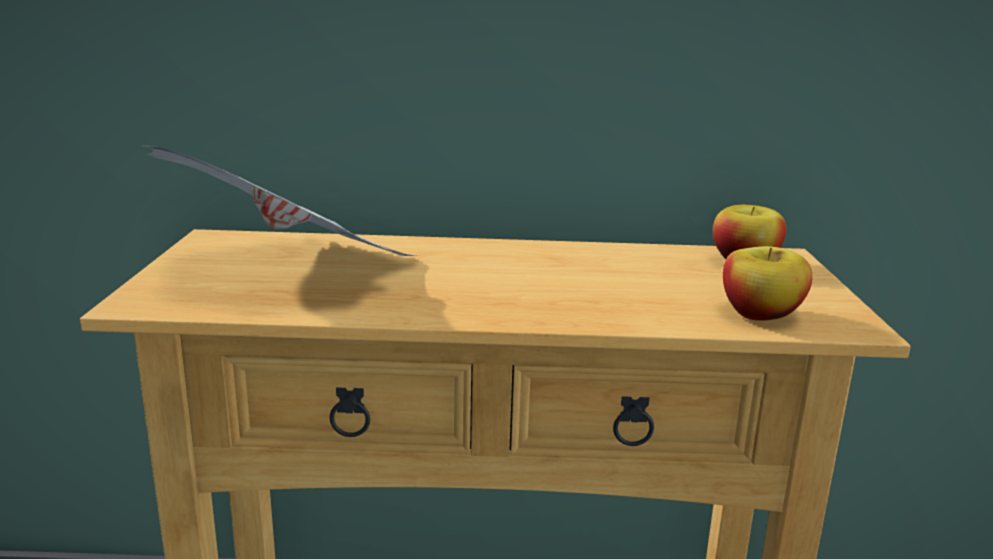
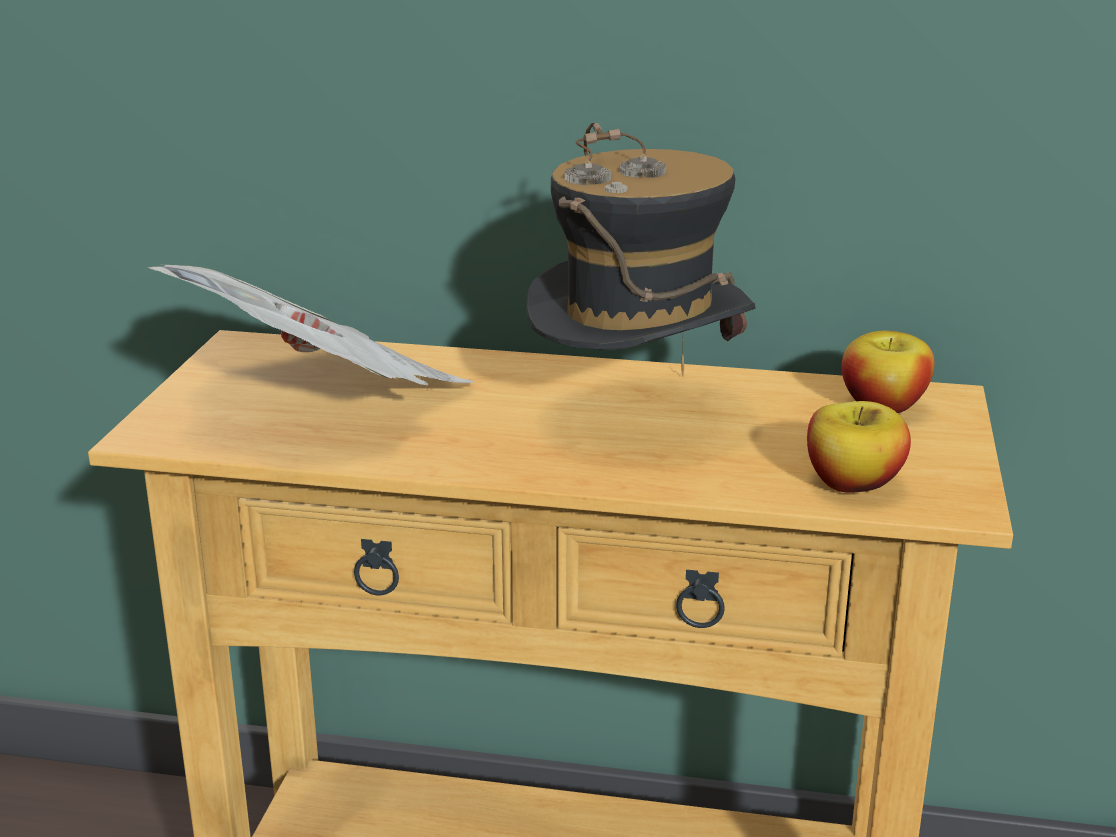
camera: 10 degrees right, 5 degrees up
(561, 275) = (637, 416): none -> hat

